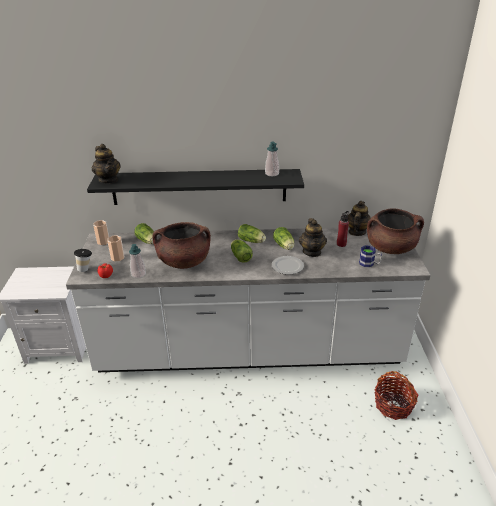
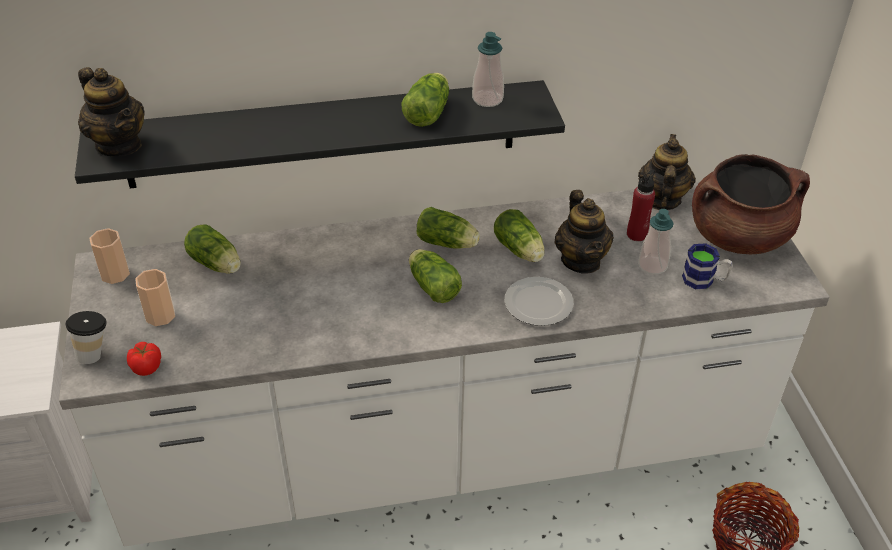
camera: 10 degrees left, 10 degrees up
(138, 274) = (220, 356): soap dispenser -> soap dispenser (652, 265)
(184, 262) = (313, 313): brown cooking pot -> none
(244, 176) = (428, 112): none -> lettuce

